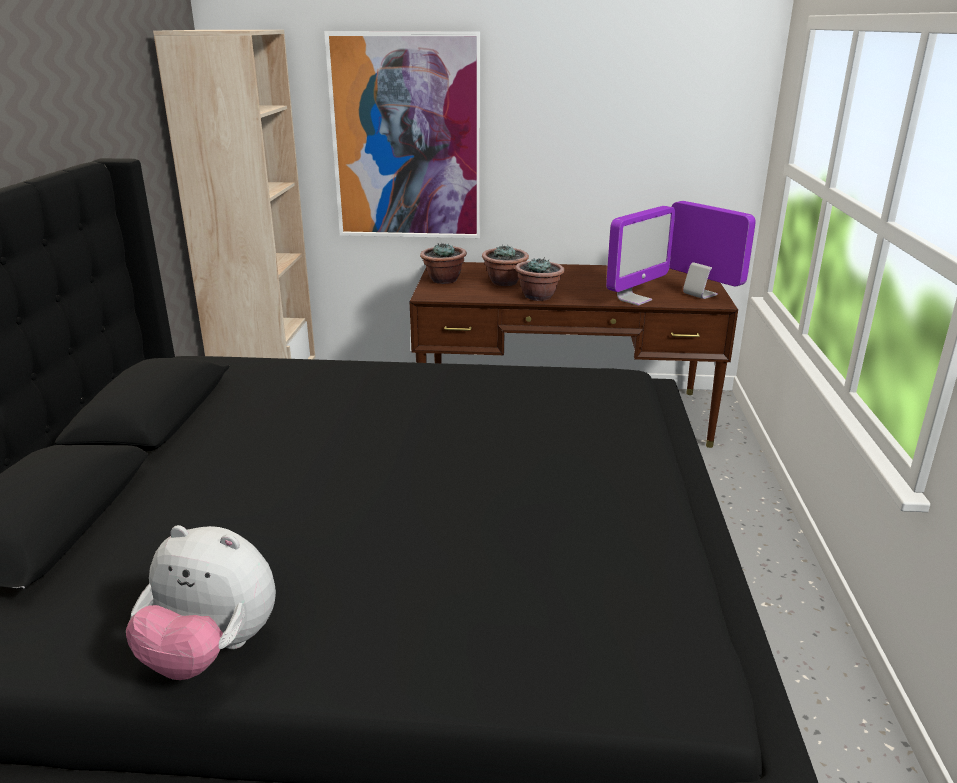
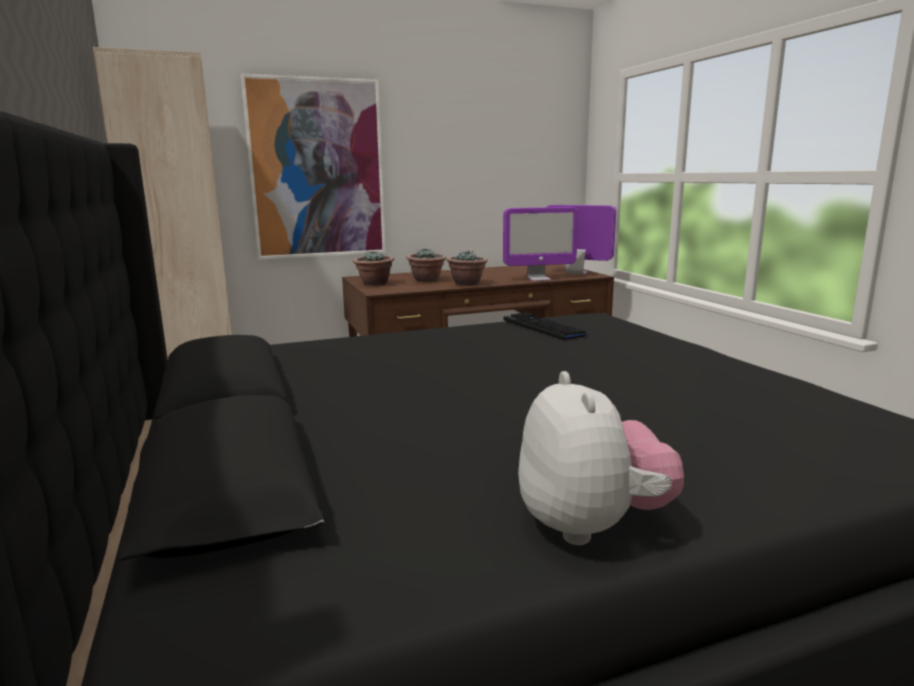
camera: 25 degrees left, 10 degrees down
(211, 652) = (591, 526): plush toy -> plush toy turned 90 degrees counterclockwise
(532, 387) = (544, 328): none -> keyboard
(634, 300) = (538, 279): monitor -> monitor turned 60 degrees clockwise

